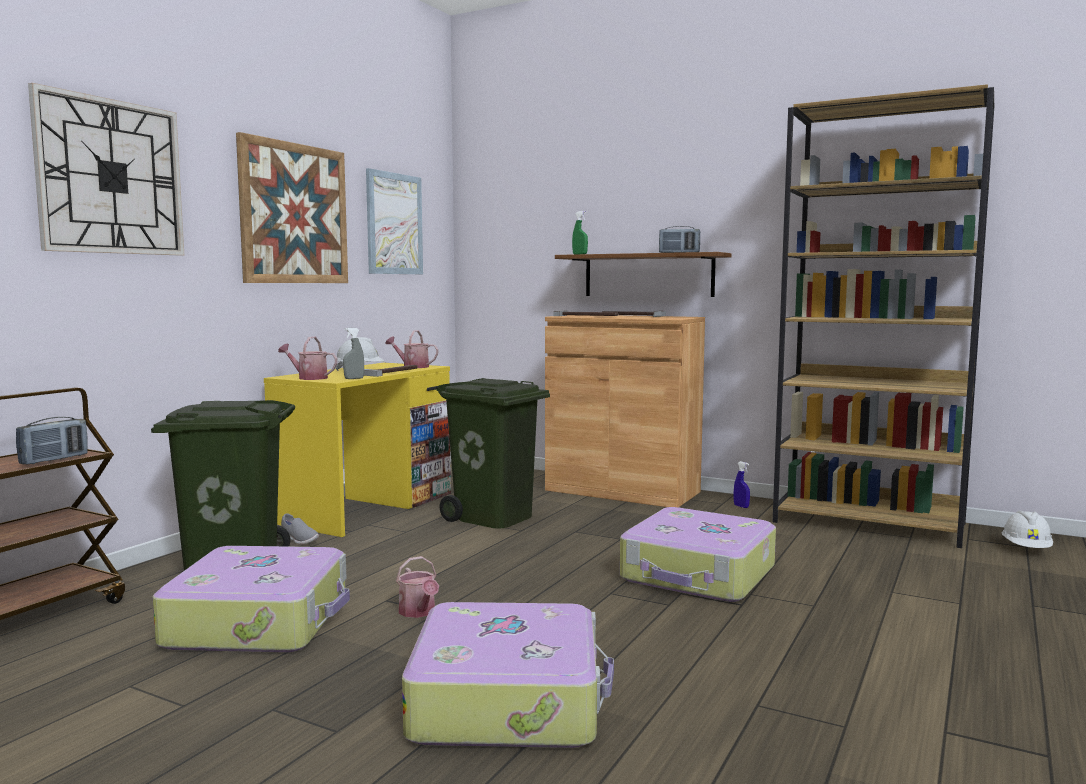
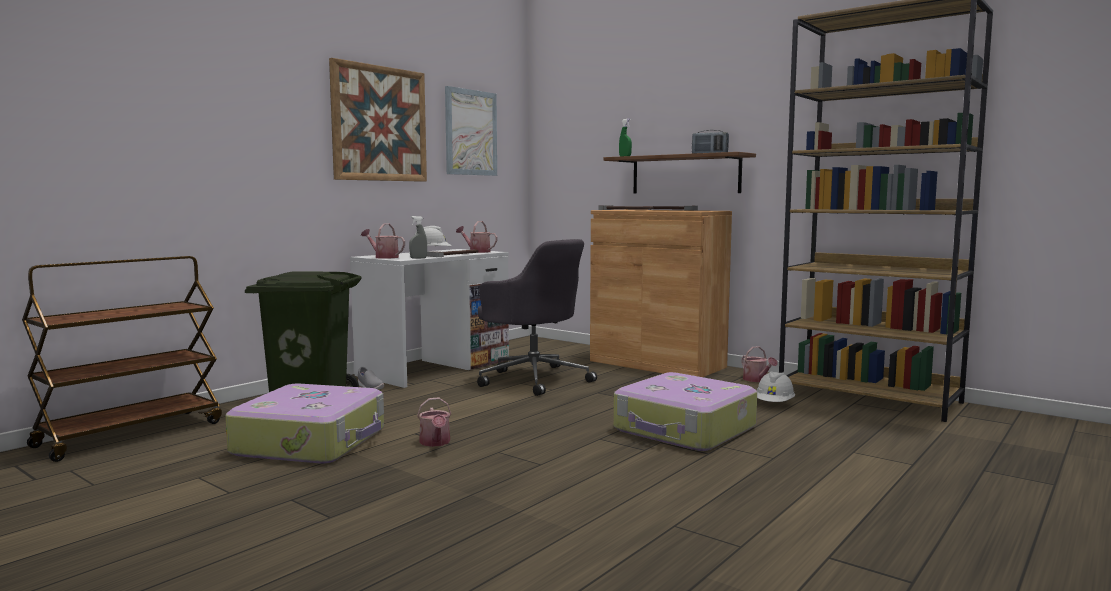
camera: 10 degrees right, 0 degrees up
(54, 459) = (168, 309): radio -> none
(111, 177) = (224, 94): wall clock -> none
(366, 508) = (434, 368): yellow desk -> white desk
(492, 517) = (533, 379): green trash can -> grey office chair
(509, 700) = (471, 506): suitcase -> none
(741, 506) = (757, 380): blue spray bottle -> watering can
(1026, 549) = (1011, 426): white hard hat -> white hard hat (774, 404)

